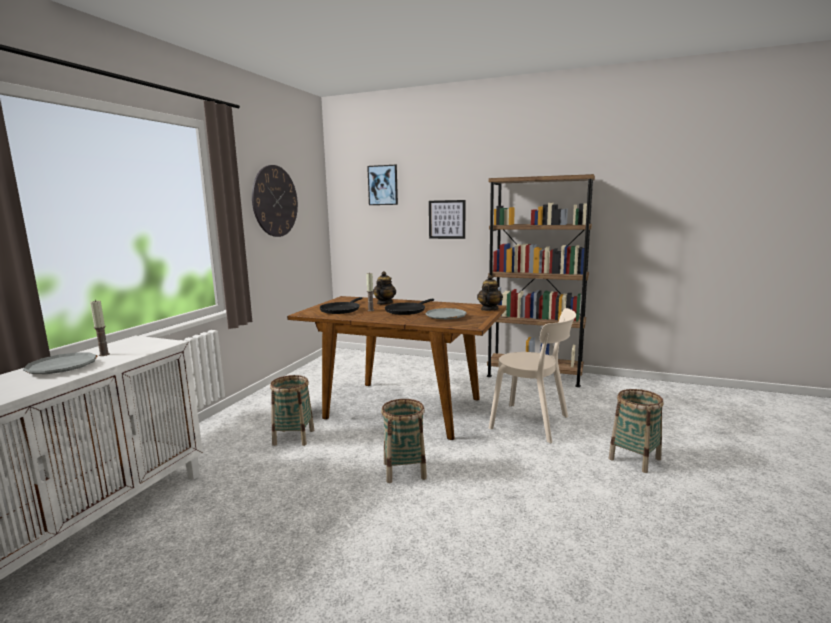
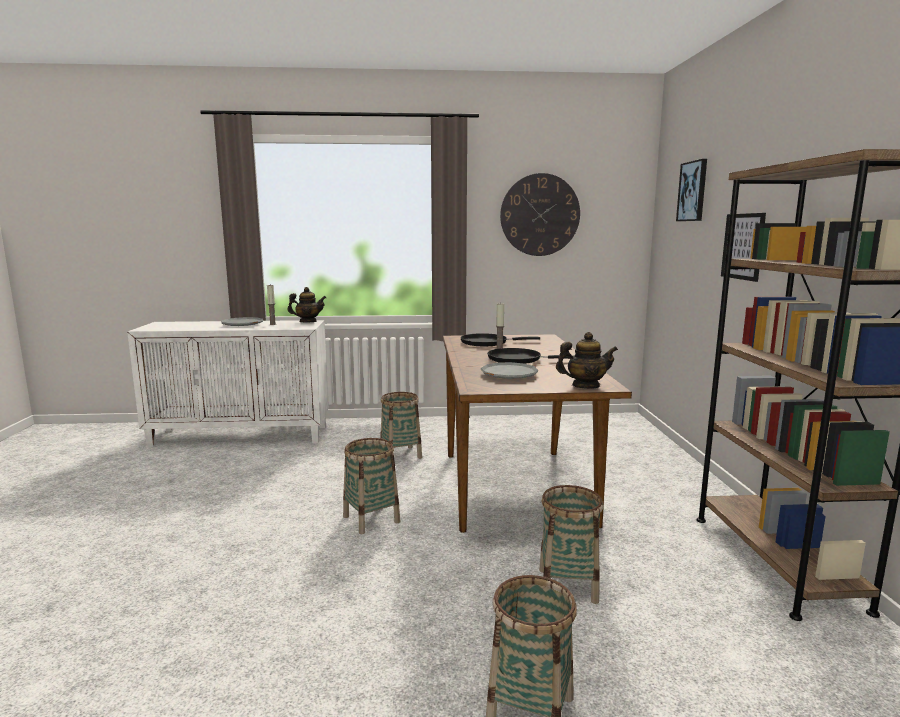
camera: 65 degrees right, 0 degrees up
(384, 303) = (543, 349): teapot -> teapot (308, 322)
(533, 423) = (567, 585): beige chair -> basket

